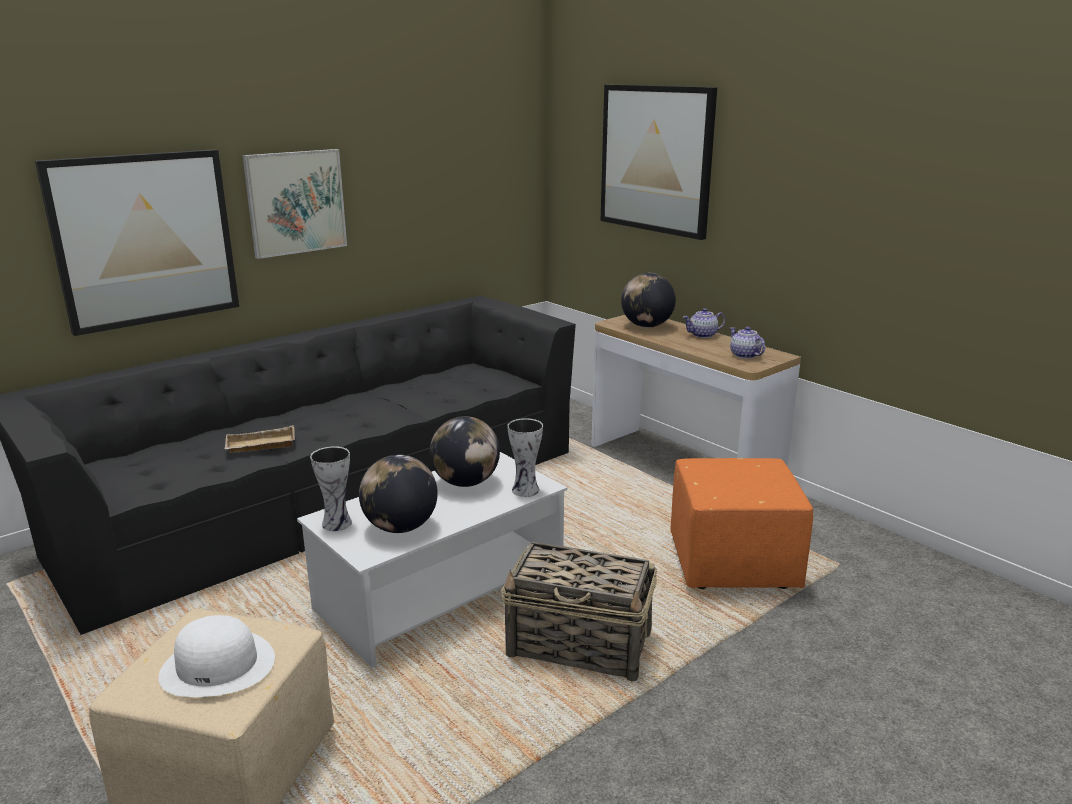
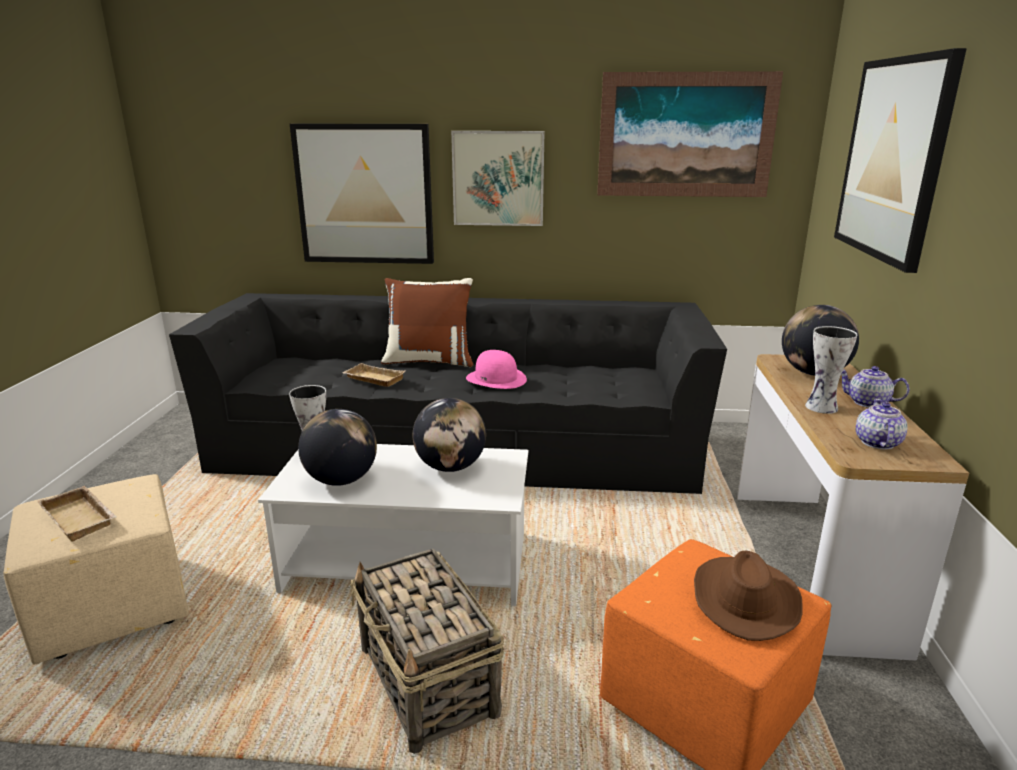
camera: 45 degrees right, 0 degrees up
(218, 666) = (82, 518): white hat -> beige tray
(269, 414) = (429, 361): none -> brown pillow
(377, 407) = (496, 379): none -> pink hat
(455, 144) = (686, 135): none -> picture
(526, 490) = (481, 497): vase -> vase (822, 407)
(752, 473) = (744, 599): none -> brown hat

